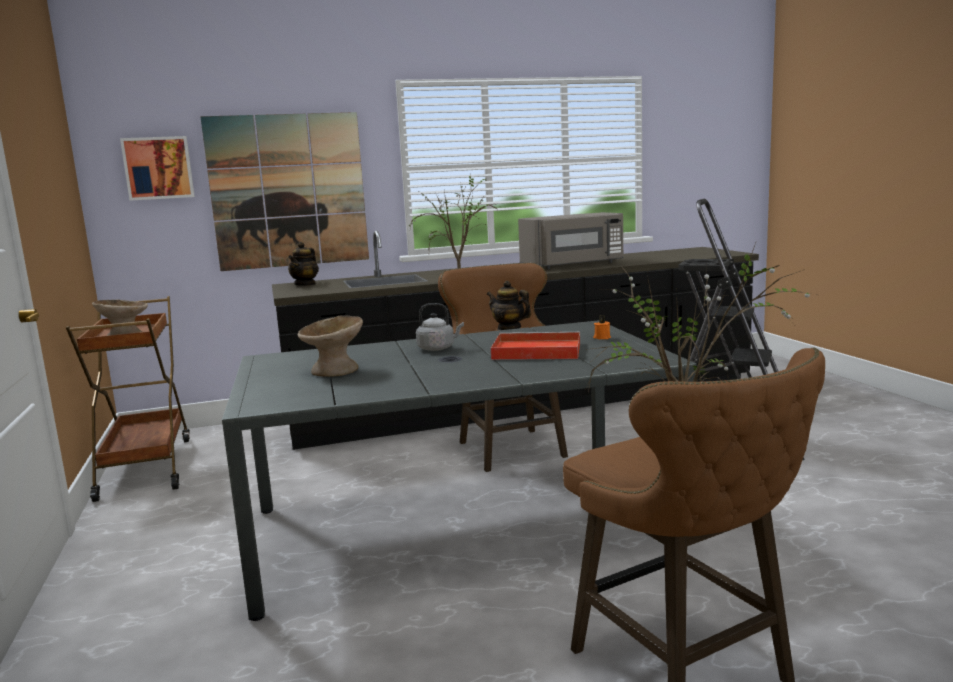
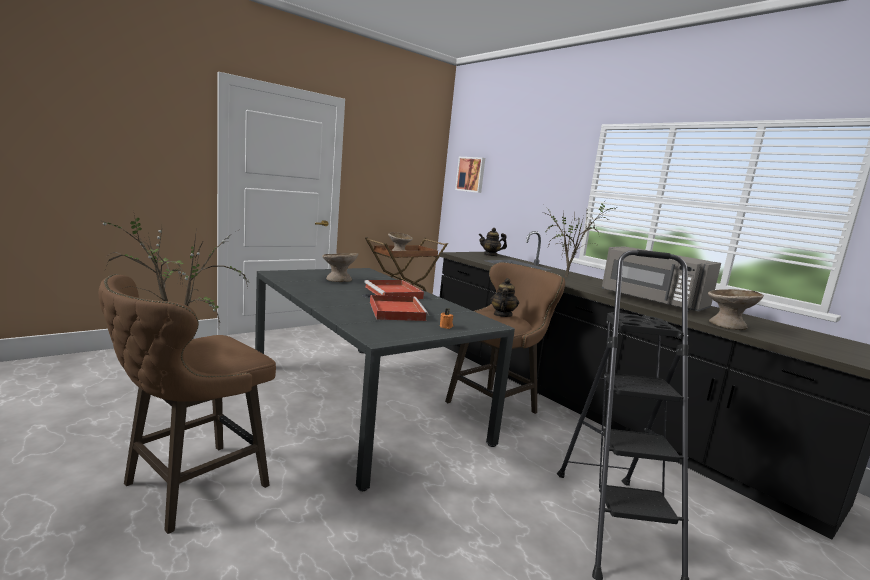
camera: 65 degrees right, 0 degrees up
(288, 191) = (522, 197): picture -> none
(438, 348) = (394, 293): grey kettle -> red tray
(653, 260) = (727, 325): none -> beige bowl

